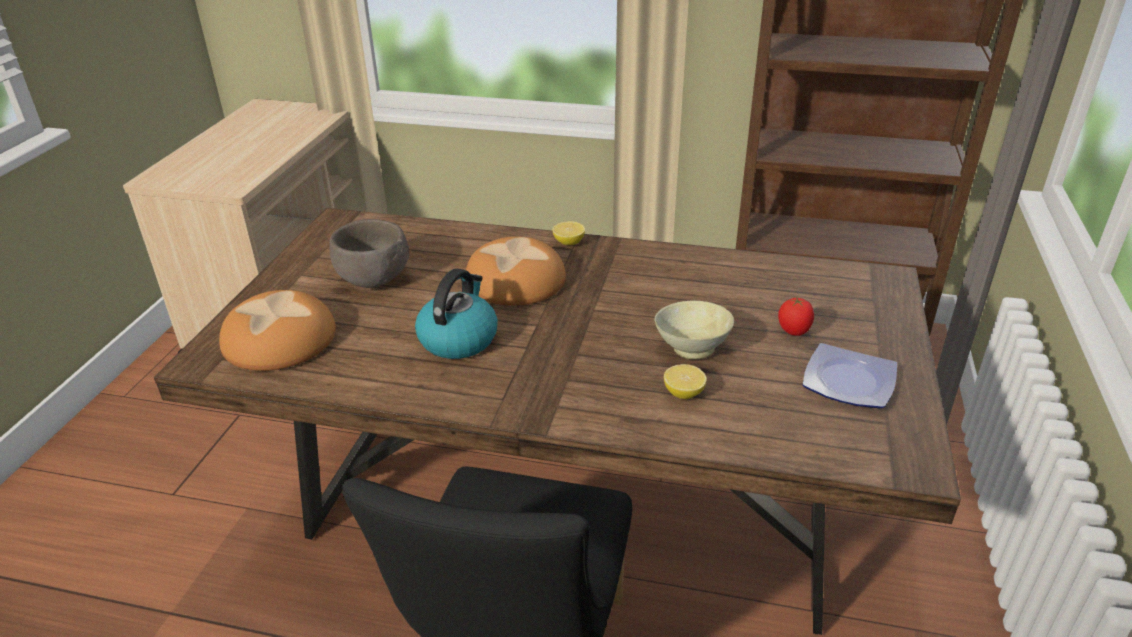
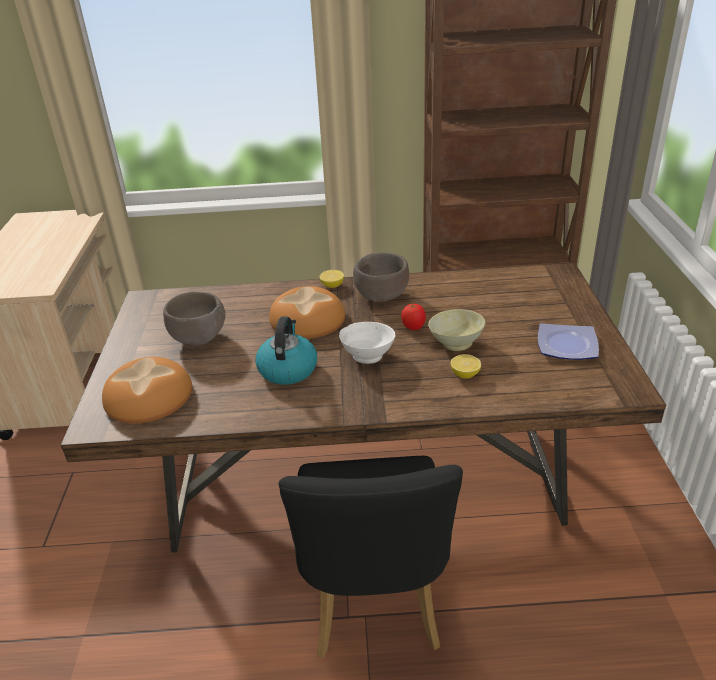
camera: 15 degrees left, 0 degrees up
(568, 342) = (369, 356): none -> white bowl
(625, 267) = (382, 296): none -> brown bowl
(793, 332) = (517, 320): tomato -> tomato (413, 328)

